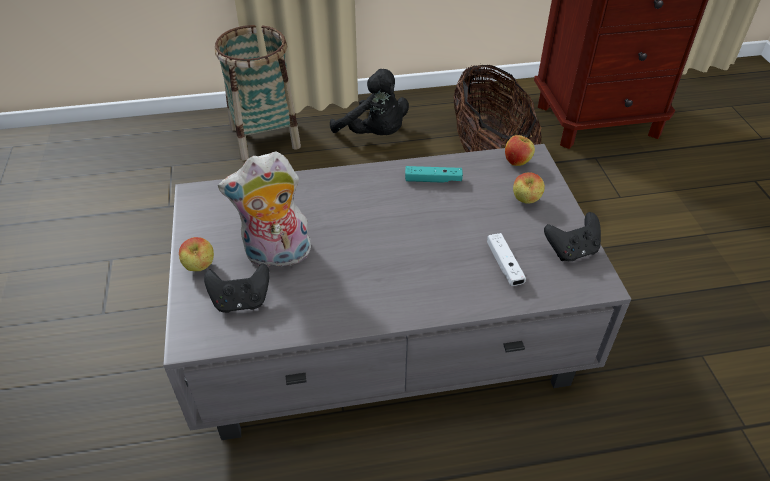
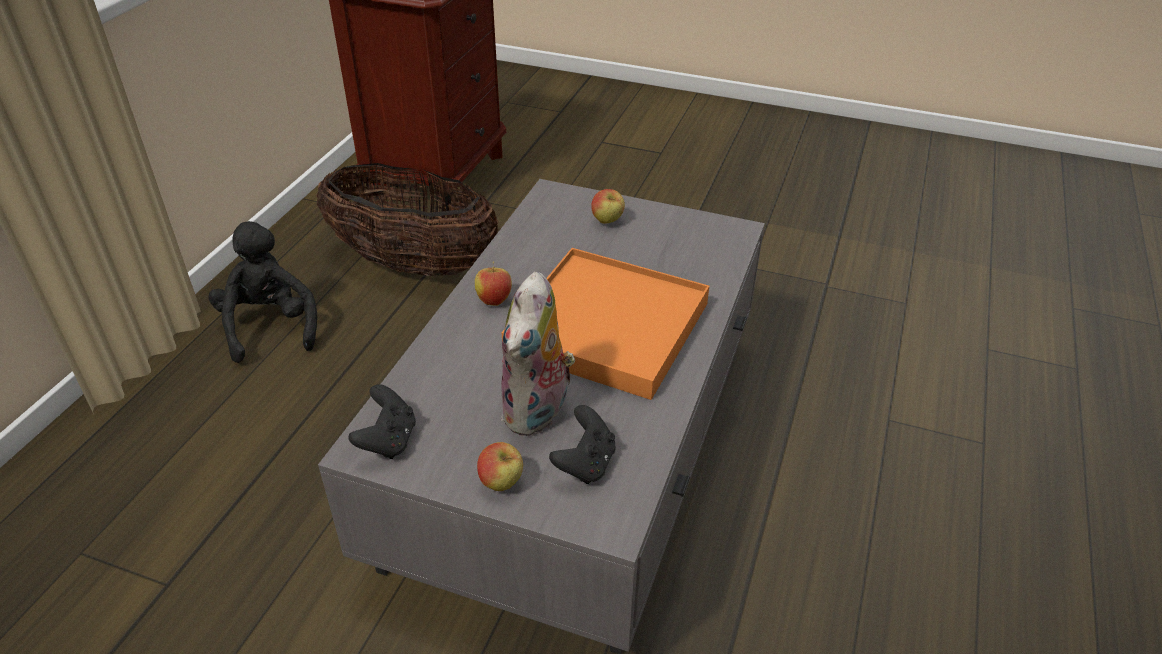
camera: 60 degrees left, 5 degrees down
(265, 137) = (150, 427): basket -> none
(374, 134) = (270, 327): black plush toy -> black plush toy turned 90 degrees counterclockwise
(395, 254) = (608, 327): none -> orange tray
(433, 180) = (524, 261): turquoise game controller -> none
(504, 265) = (677, 268): white game controller -> none
(517, 162) = (550, 203): apple -> apple (494, 300)
(571, 251) = (690, 226): black game controller -> black game controller (388, 440)

